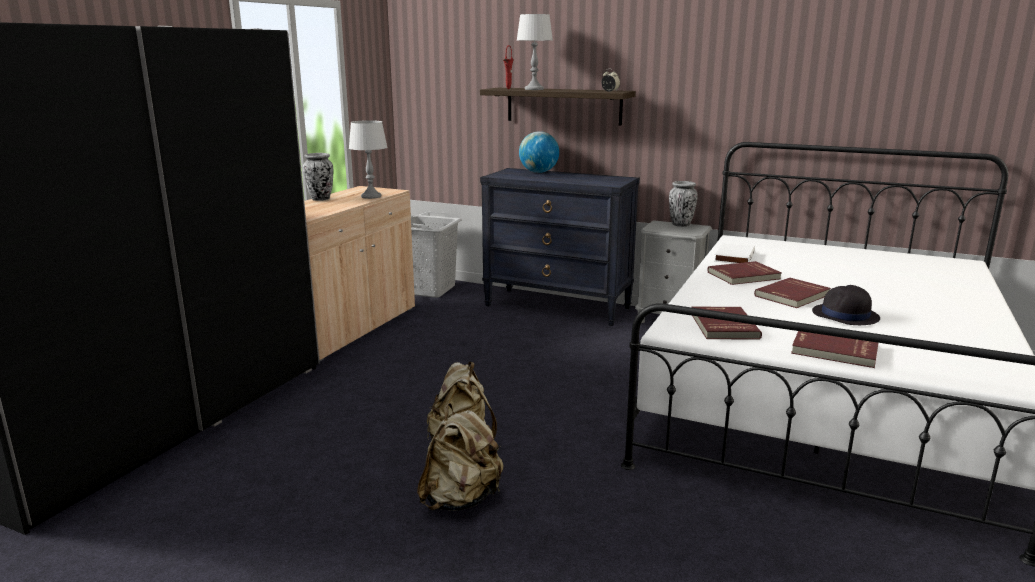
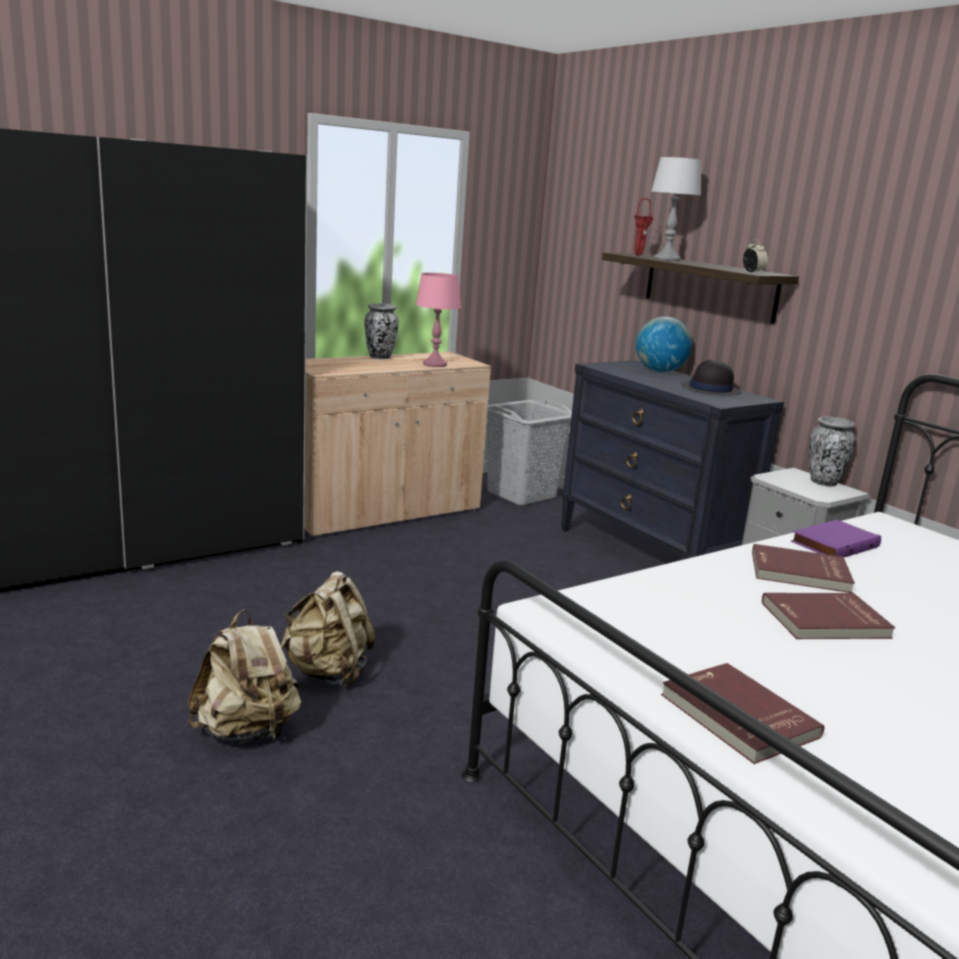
camera: 30 degrees right, 0 degrees up
(371, 196) = (434, 364): grey table lamp -> pink table lamp
(722, 326) = (633, 626): red book -> none
(733, 257) = (833, 544): white book -> purple book
(845, 316) = (858, 675): black hat -> black hat (709, 390)

